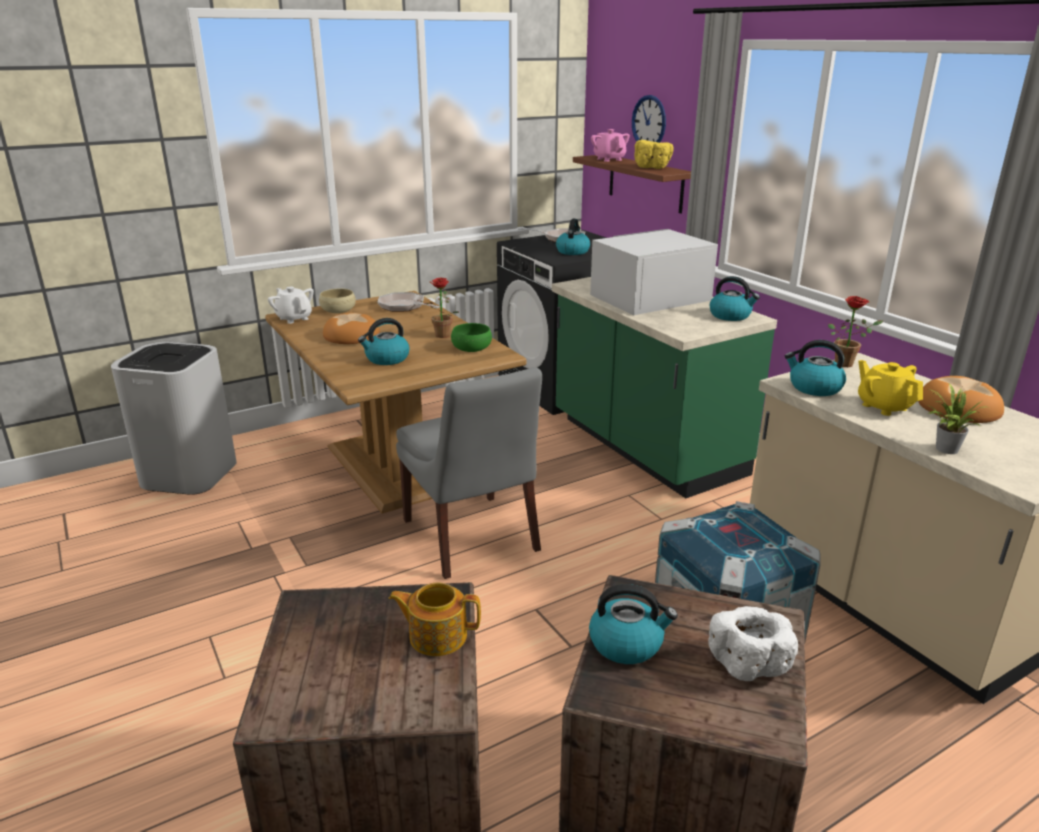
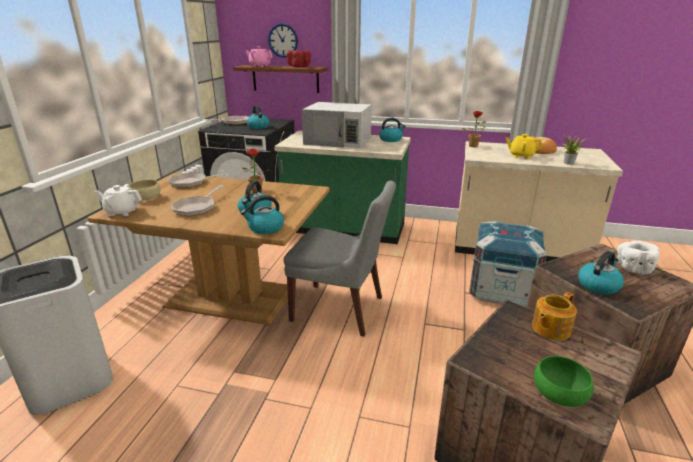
camera: 45 degrees left, 0 degrees up
(352, 335) = (196, 208): bread -> frying pan
(471, 348) = (290, 191): green bowl -> green bowl (559, 392)
(648, 297) = (338, 141): white microwave -> white microwave turned 90 degrees counterclockwise
(652, 168) = (299, 67): yellow bowl -> red bowl
(814, 388) = (488, 156): kettle -> kettle (265, 228)

